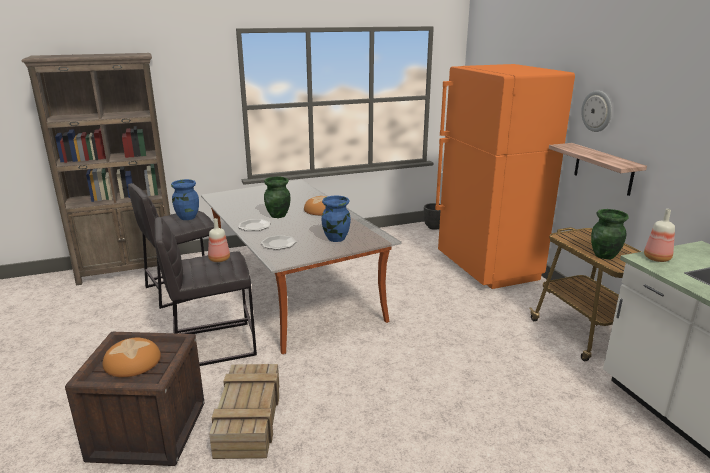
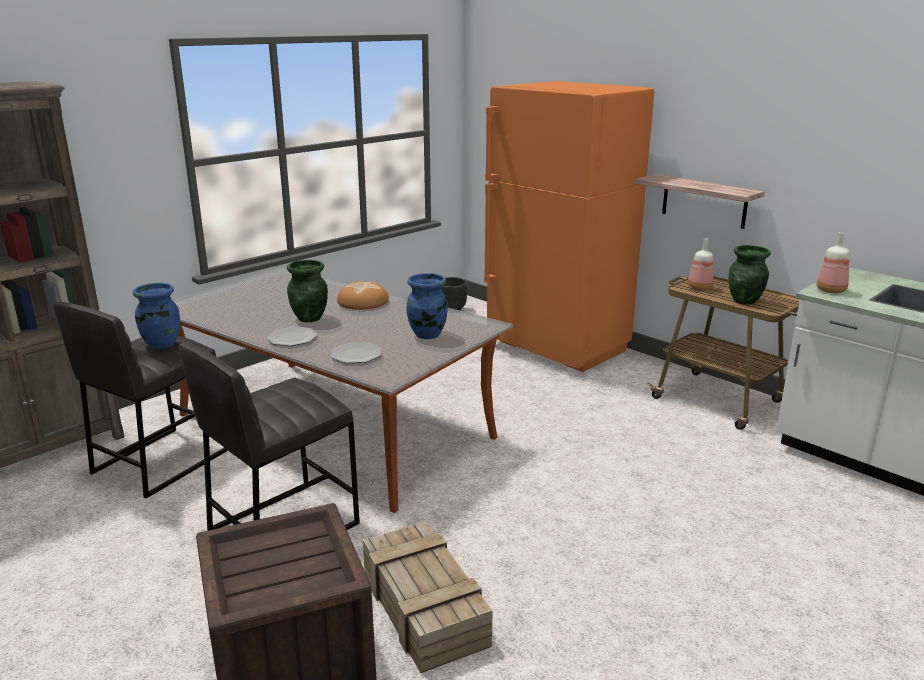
camera: 25 degrees left, 0 degrees up
(133, 362) = (278, 565): bread -> none
(218, 259) = (286, 393): bottle -> bottle (699, 288)
(597, 111) = (688, 132): wall clock -> none

